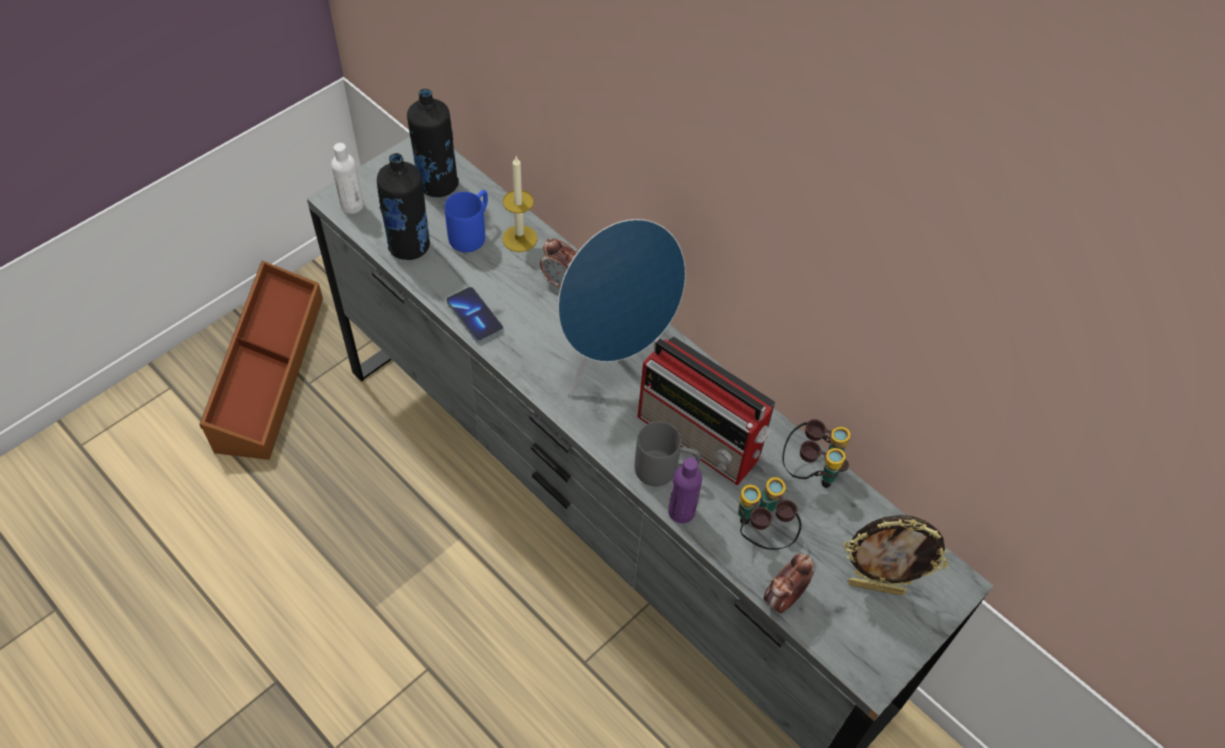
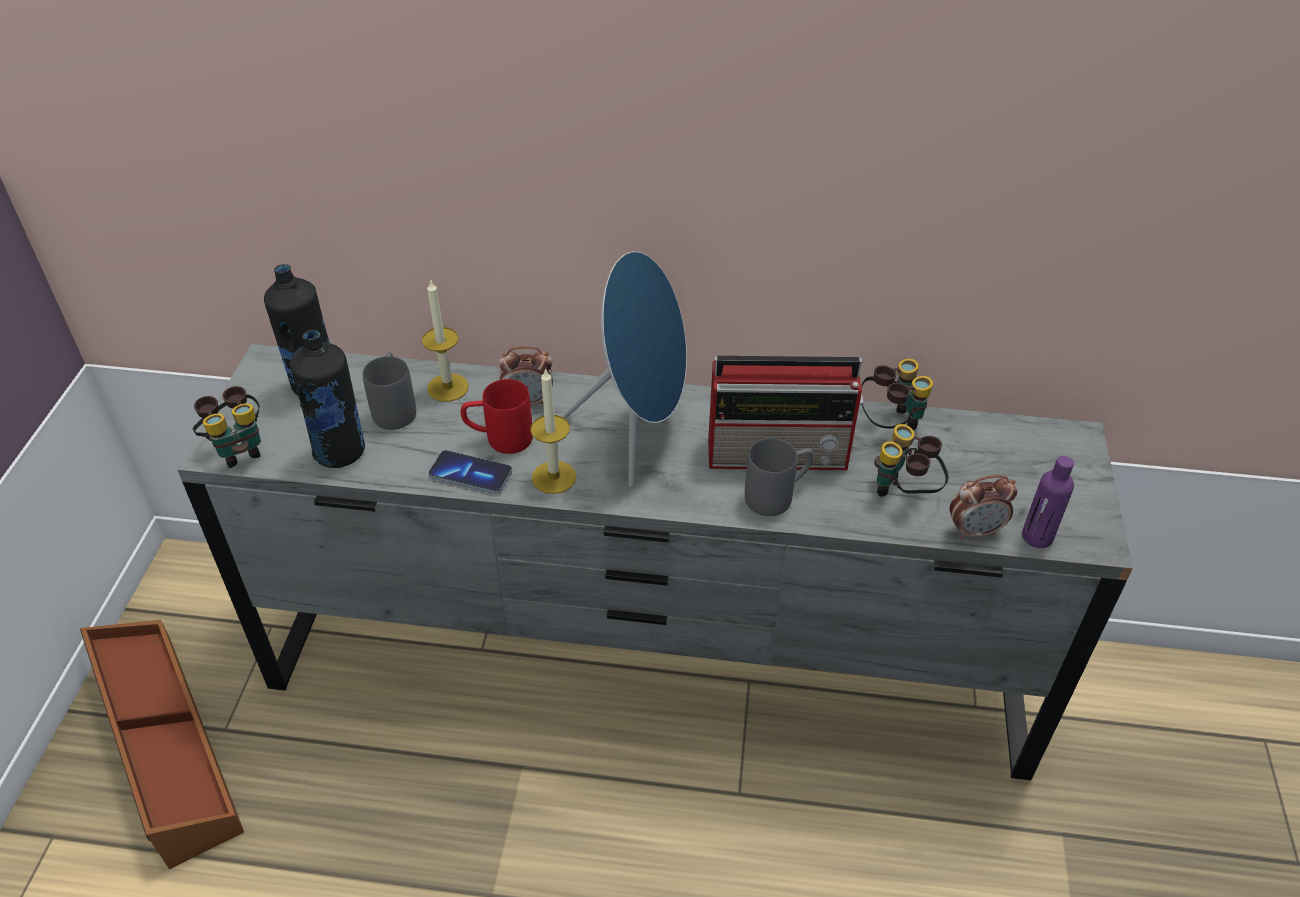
camera: 35 degrees left, 10 degrees down
(352, 205) = (238, 449): white bottle -> binoculars
(472, 233) = (395, 407): blue mug -> grey mug
(517, 300) = (499, 439): none -> red mug
(525, 354) = (554, 477): none -> candle
(681, 511) = (825, 518): purple bottle -> purple bottle (1037, 537)
(783, 598) = (974, 531): alarm clock -> alarm clock turned 105 degrees counterclockwise
(876, 586) = (1028, 476): picture frame -> none

